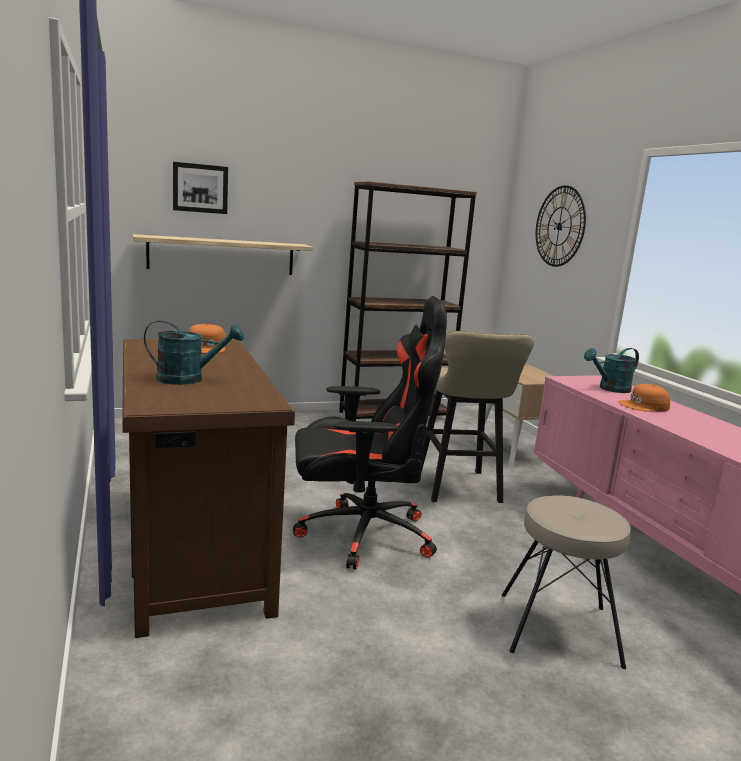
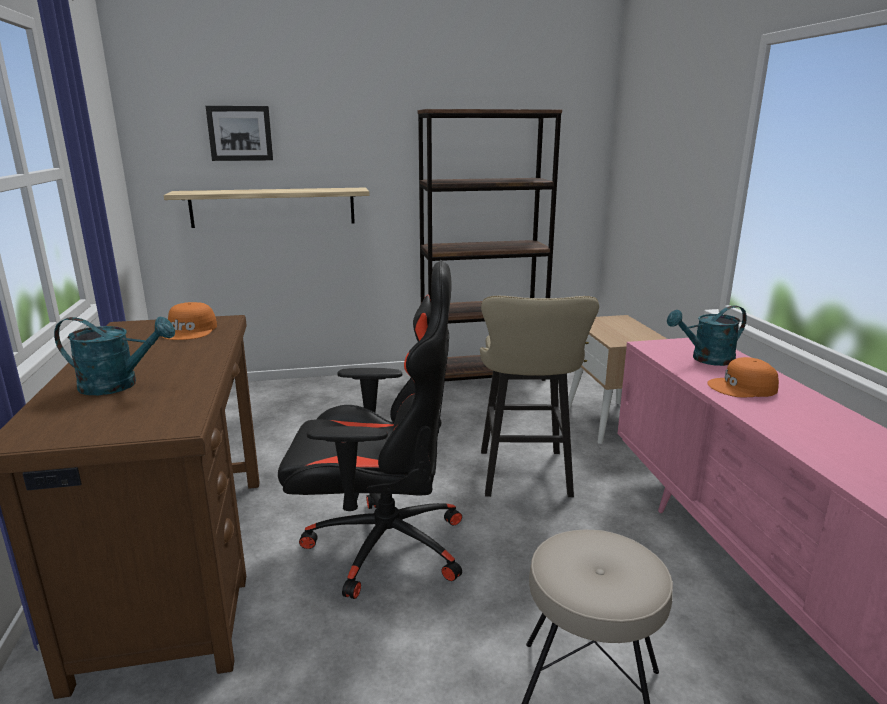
camera: 10 degrees right, 5 degrees up
(559, 226) = (666, 144): wall clock -> none

